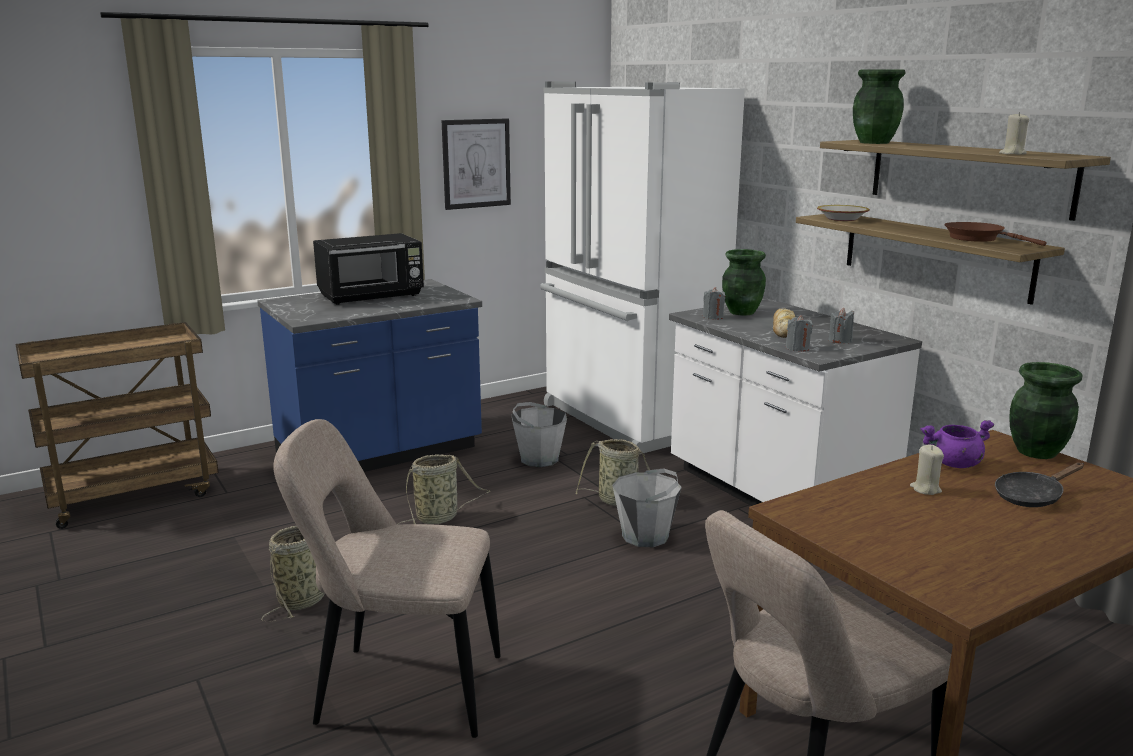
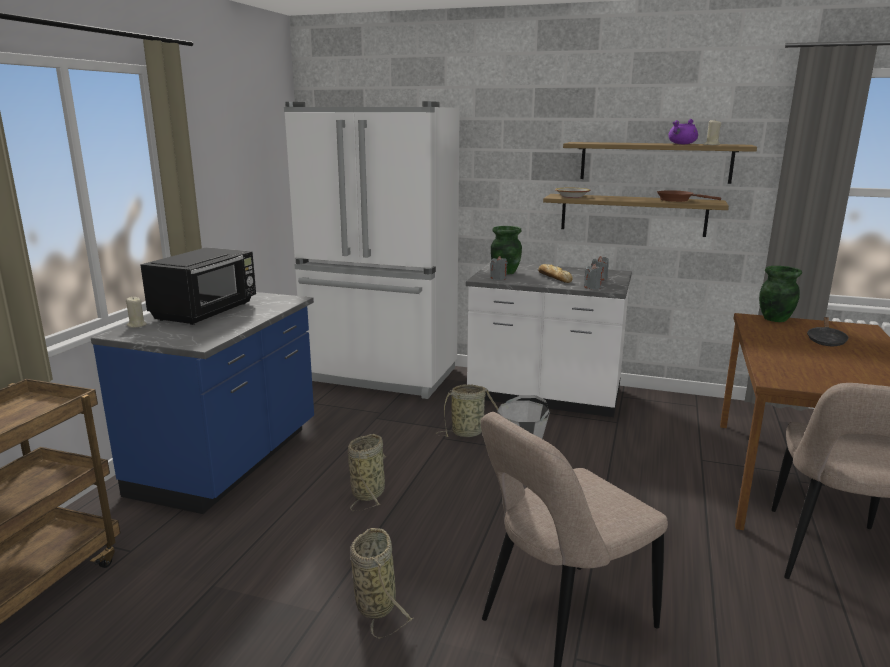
camera: 40 degrees left, 0 degrees up
(476, 163) = (224, 177): picture -> none
(539, 459) = (367, 422): grey bucket -> none
(874, 142) = (597, 142): green vase -> none
(925, 489) = (789, 350): beige candle -> beige candle (136, 325)
(953, 464) = (766, 334): purple cooking pot -> purple cooking pot (682, 144)

